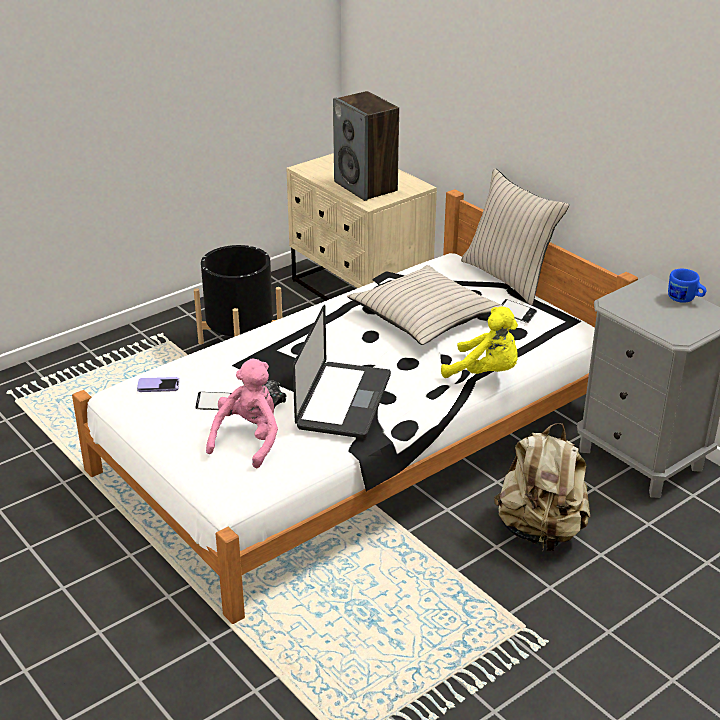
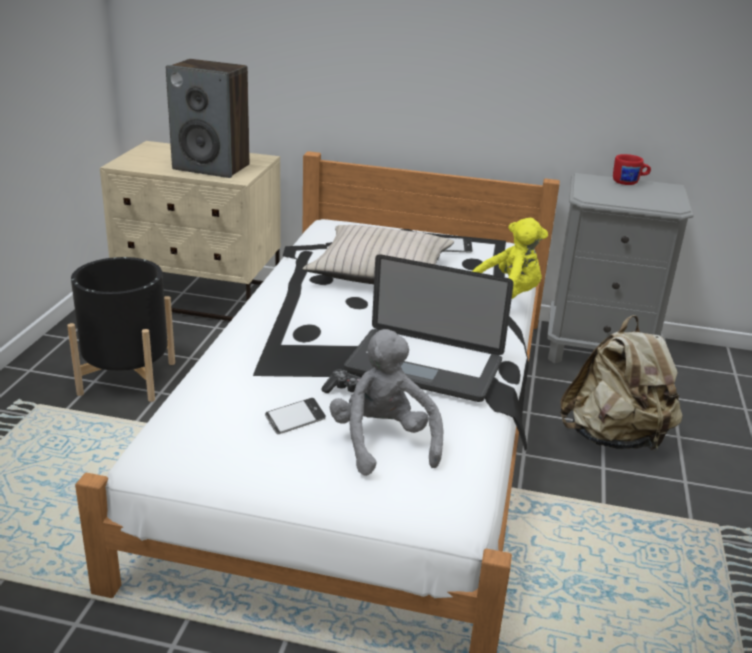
camera: 40 degrees left, 5 degrees down
(158, 386) = (195, 427): phone -> none
(249, 440) = (383, 442): pink plush toy -> grey plush toy
(344, 401) = (424, 367): laptop -> laptop turned 135 degrees clockwise
(508, 278) = (400, 225): beige pillow -> none
(685, 299) = (629, 183): blue mug -> red mug

